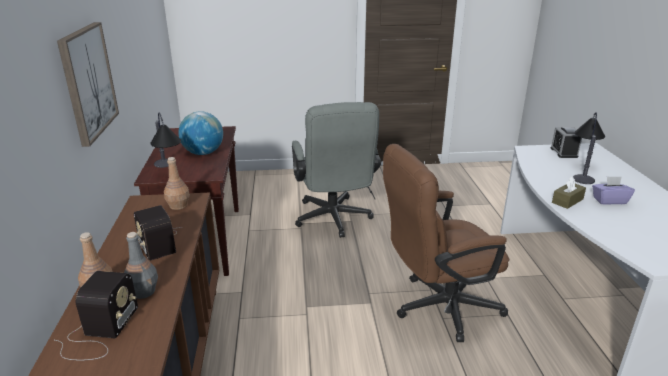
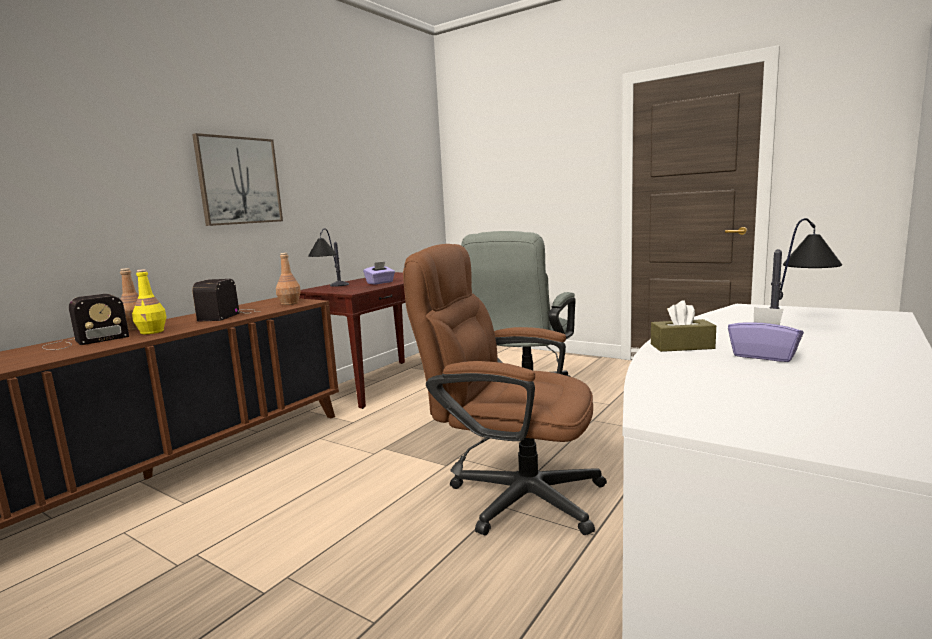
camera: 40 degrees right, 15 degrees down
(143, 291) = (152, 332): grey bottle -> yellow bottle
(203, 153) = (380, 283): globe -> purple tissue box
(564, 152) = (809, 314): alarm clock -> none

